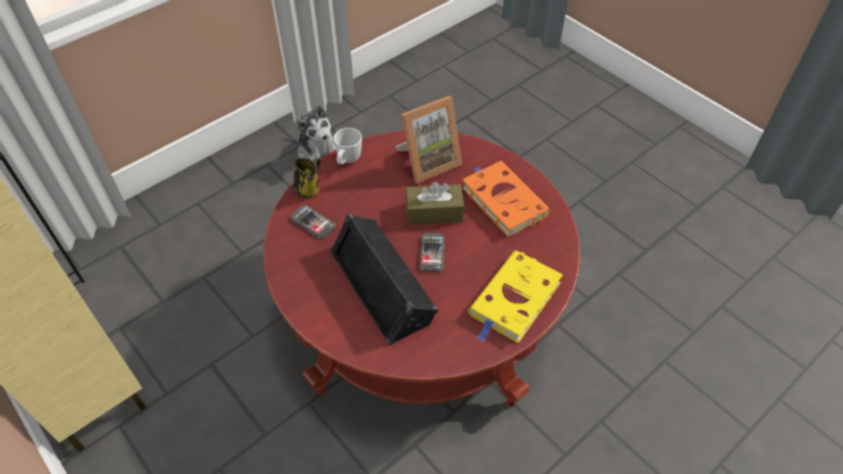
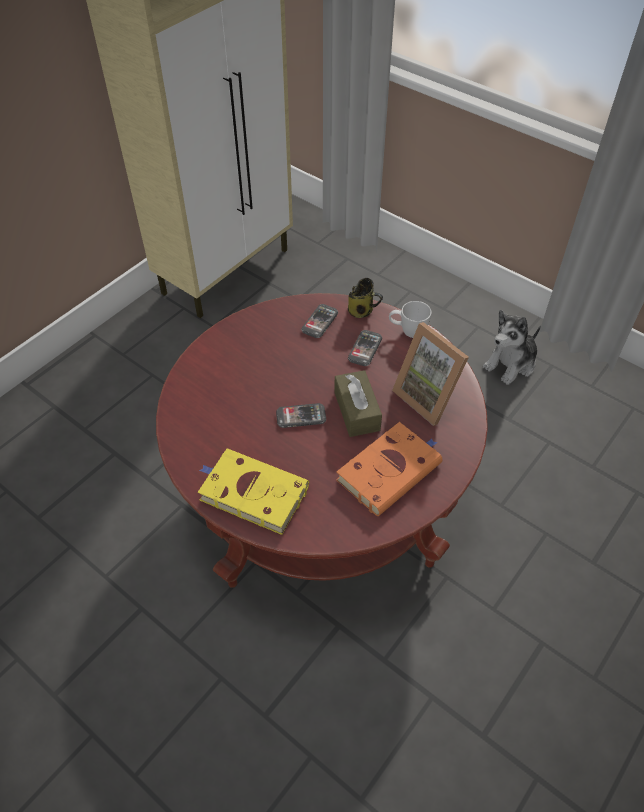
camera: 80 degrees right, 0 degrees up
(360, 194) = (365, 349): none -> phone
(384, 284) = (256, 385): black speaker -> none

